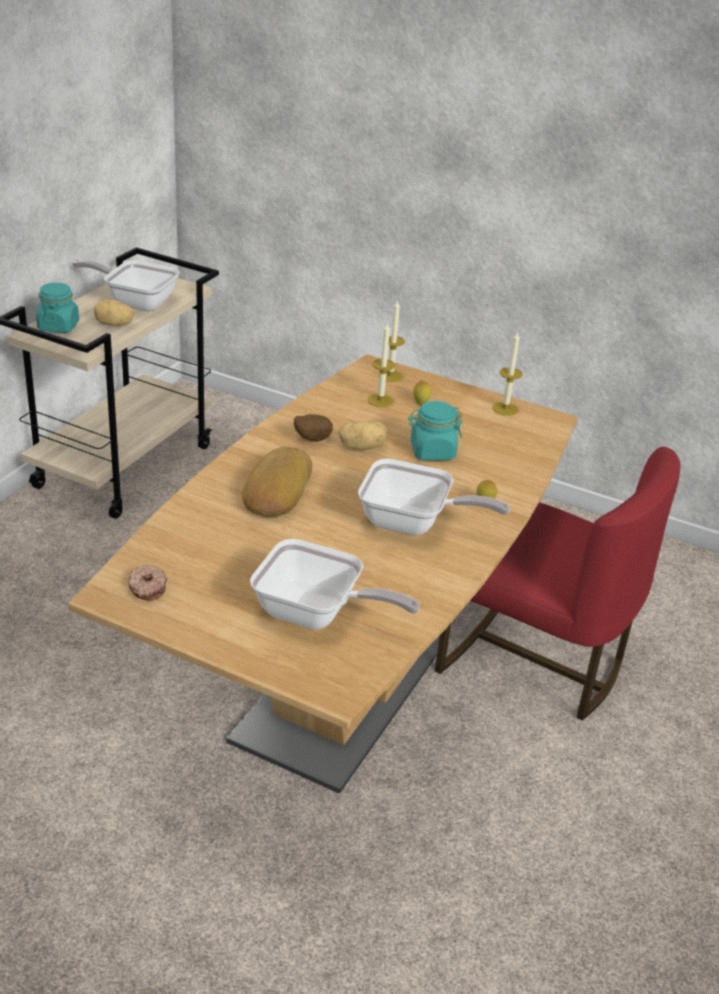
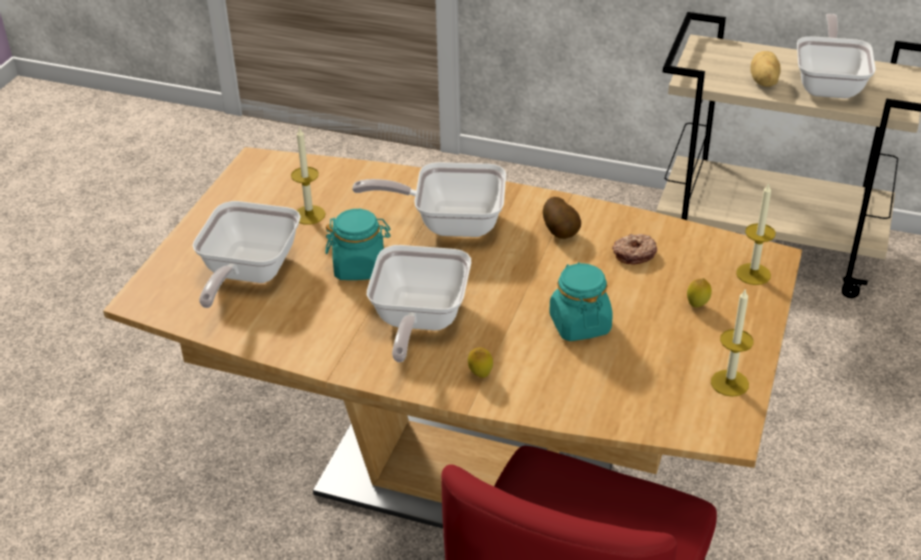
camera: 85 degrees right, 5 degrees up
(58, 326) = (731, 54): turquoise jar -> turquoise jar (360, 267)
(147, 588) = (270, 178): donut -> donut (634, 254)
(275, 490) = (449, 223): bread -> frying pan
(362, 447) = (563, 269): potato -> none
(380, 400) = (682, 272): candle -> candle (309, 215)

